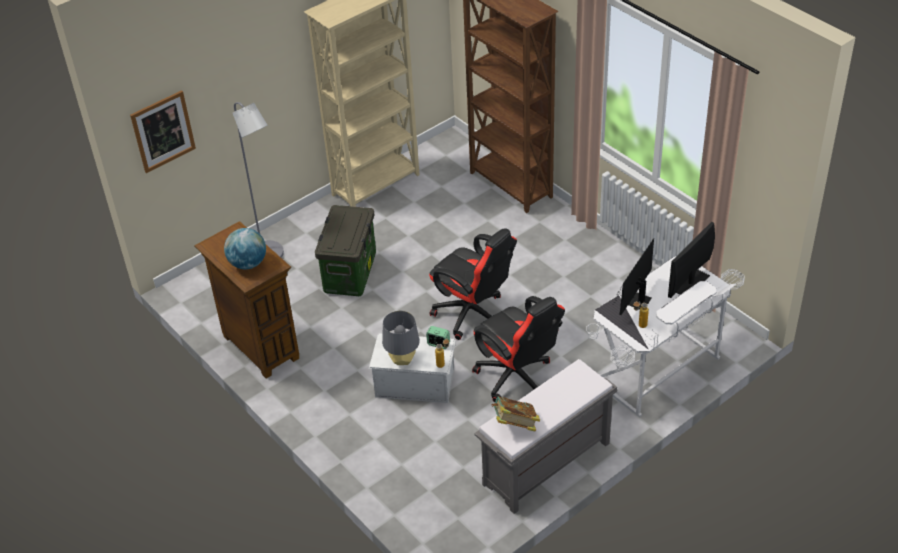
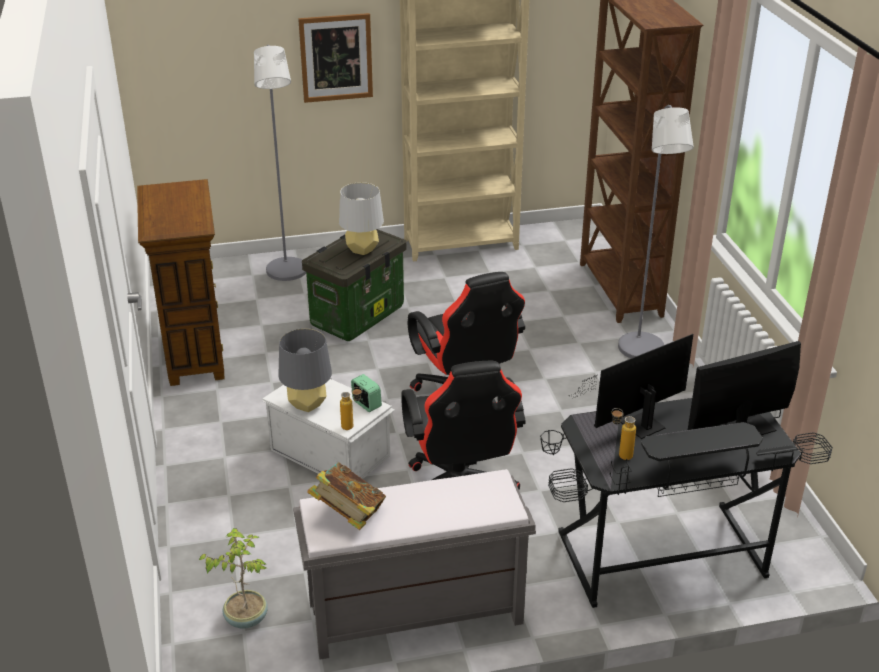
camera: 25 degrees right, 10 degrees down
(163, 131) = (178, 59): picture -> picture (336, 57)
(248, 263) = (171, 216): globe -> none
(350, 228) = (362, 250): none -> grey table lamp
(452, 509) = (246, 618): none -> potted plant
(557, 231) = (642, 352): none -> grey floor lamp
(657, 370) = (663, 558): white desk -> black desk

